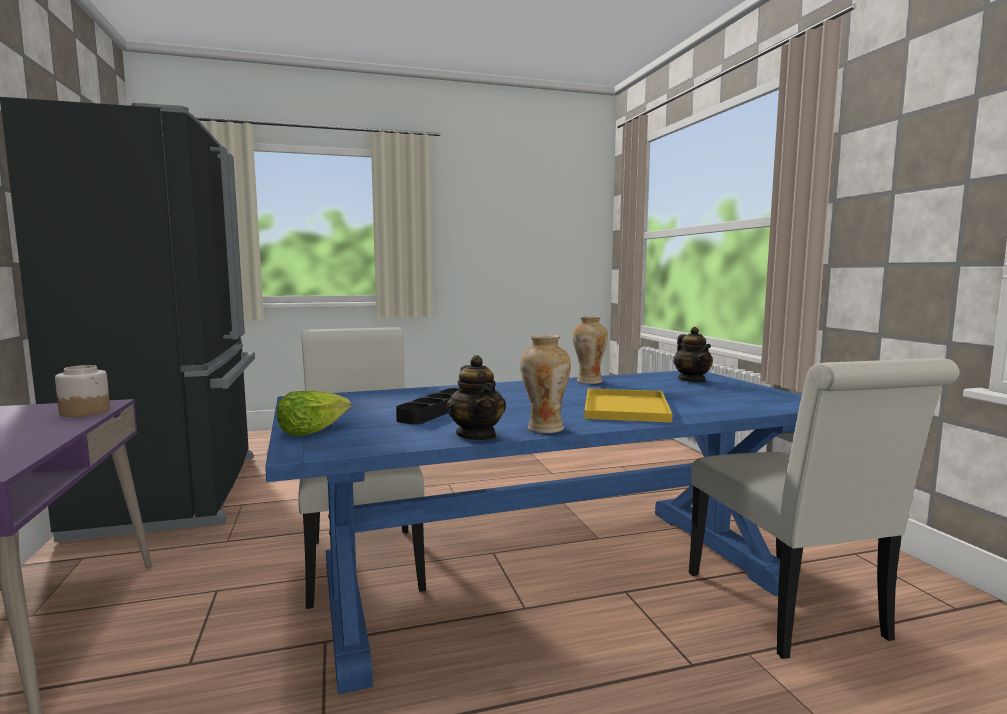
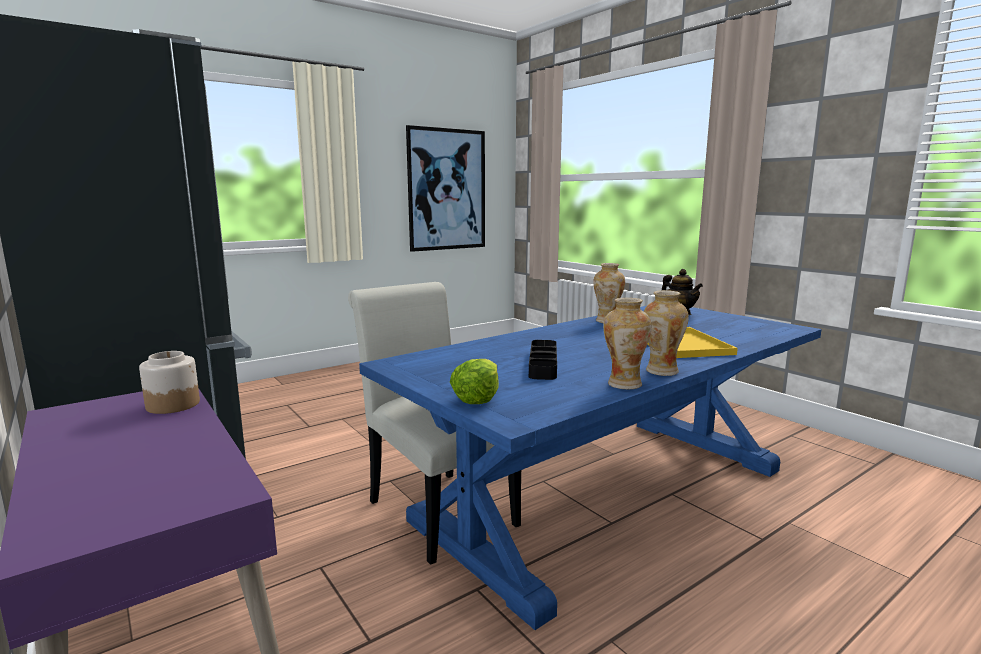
camera: 20 degrees left, 5 degrees up
(477, 435) = (623, 384): teapot -> vase
(530, 250) = (447, 190): none -> picture
(791, 611) = (789, 486): white chair -> none

